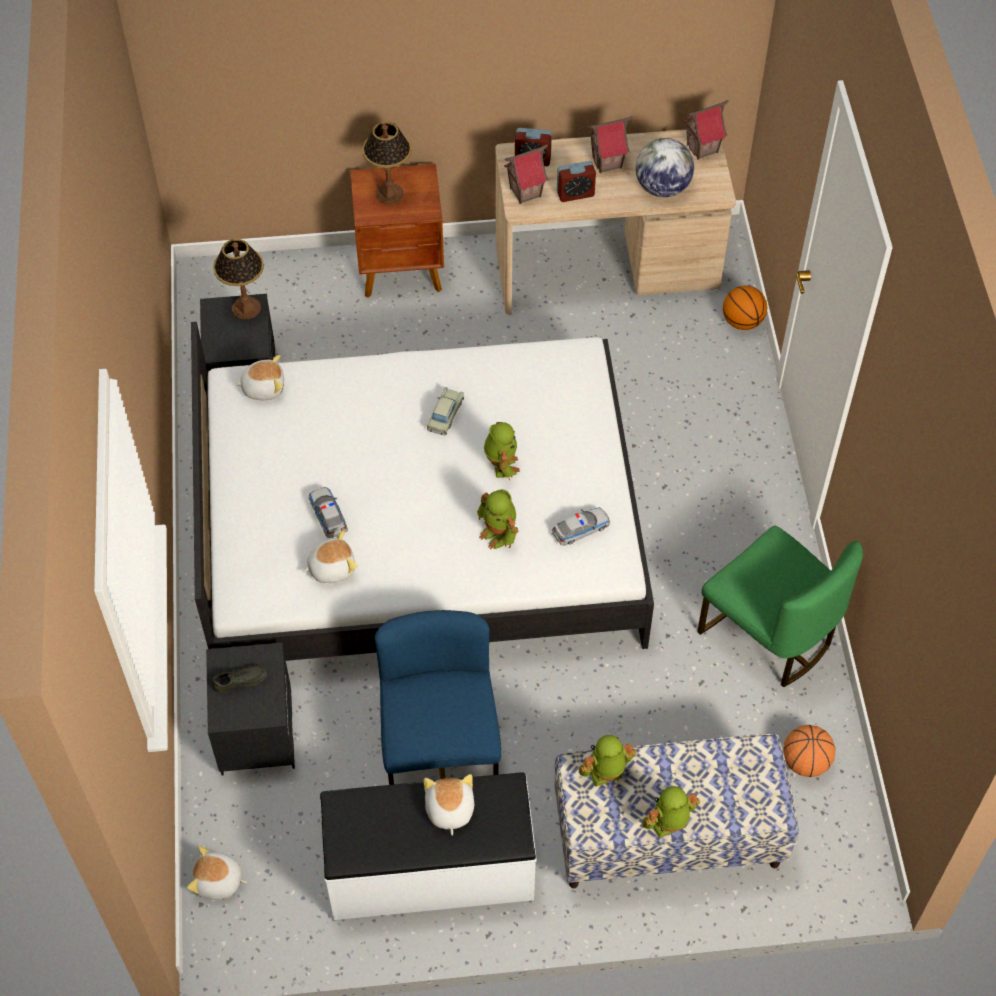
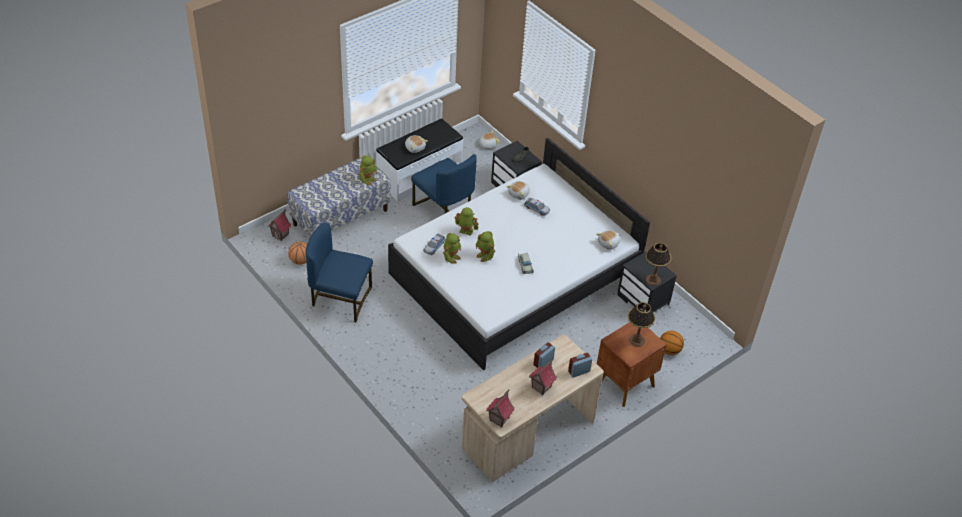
camera: 145 degrees right, 10 degrees down
(525, 192) = (567, 352): toy house -> toy house (280, 235)
(662, 188) = (503, 386): globe -> none
(668, 826) = (335, 174): toy robot -> toy robot (451, 257)
(742, 321) = (438, 437): basketball -> basketball (669, 350)
(769, 634) = (340, 299): green chair -> blue chair

